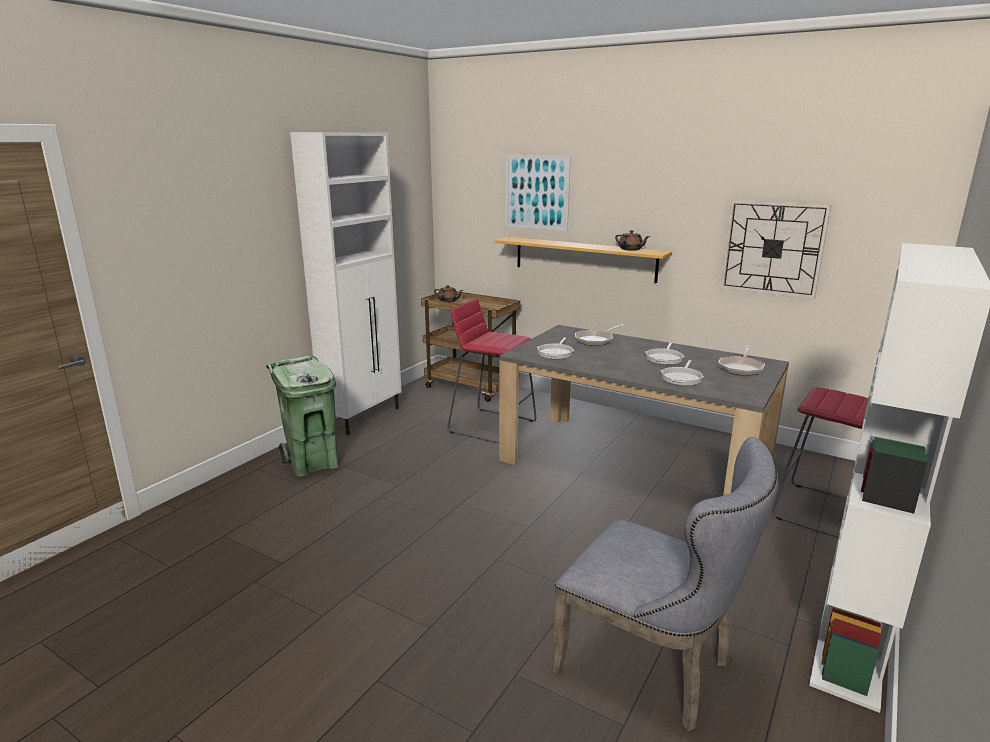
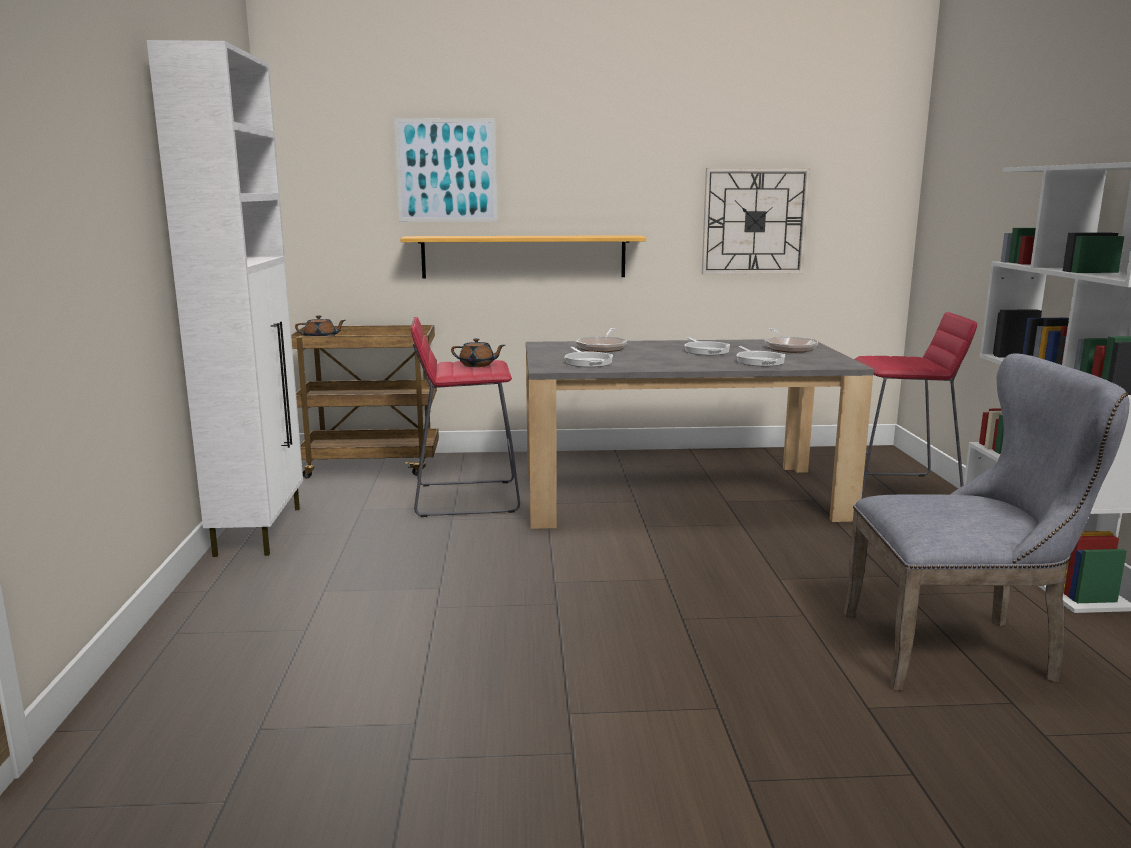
camera: 35 degrees left, 5 degrees down
(312, 463) = (266, 601): green trash can -> none
(630, 249) = (595, 236): brown teapot -> brown teapot (478, 365)

